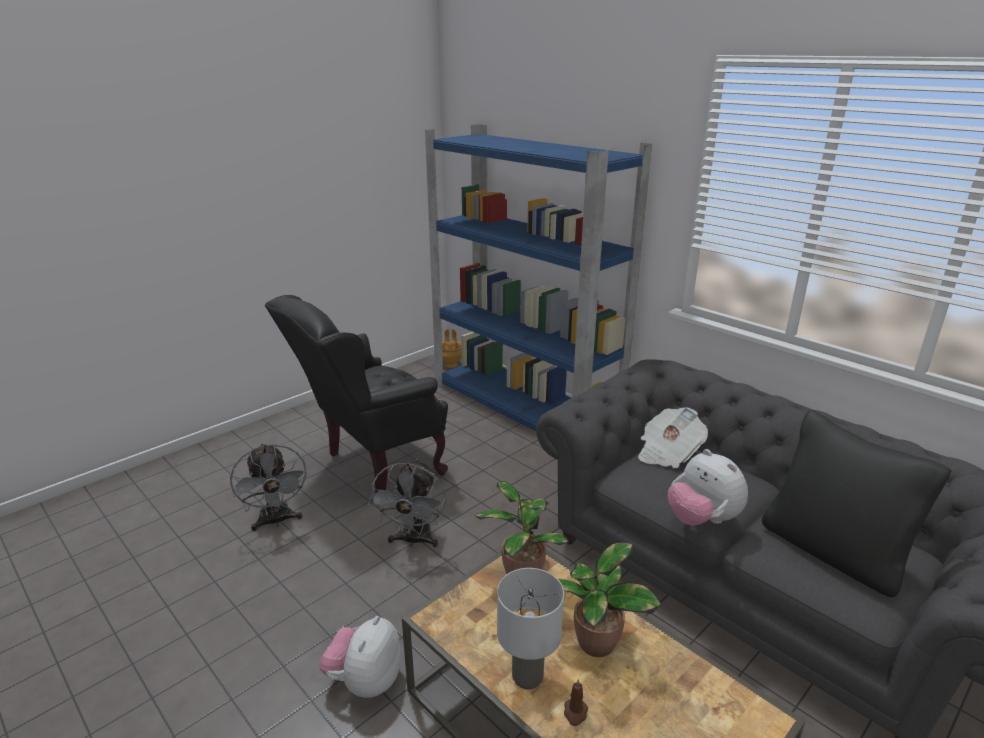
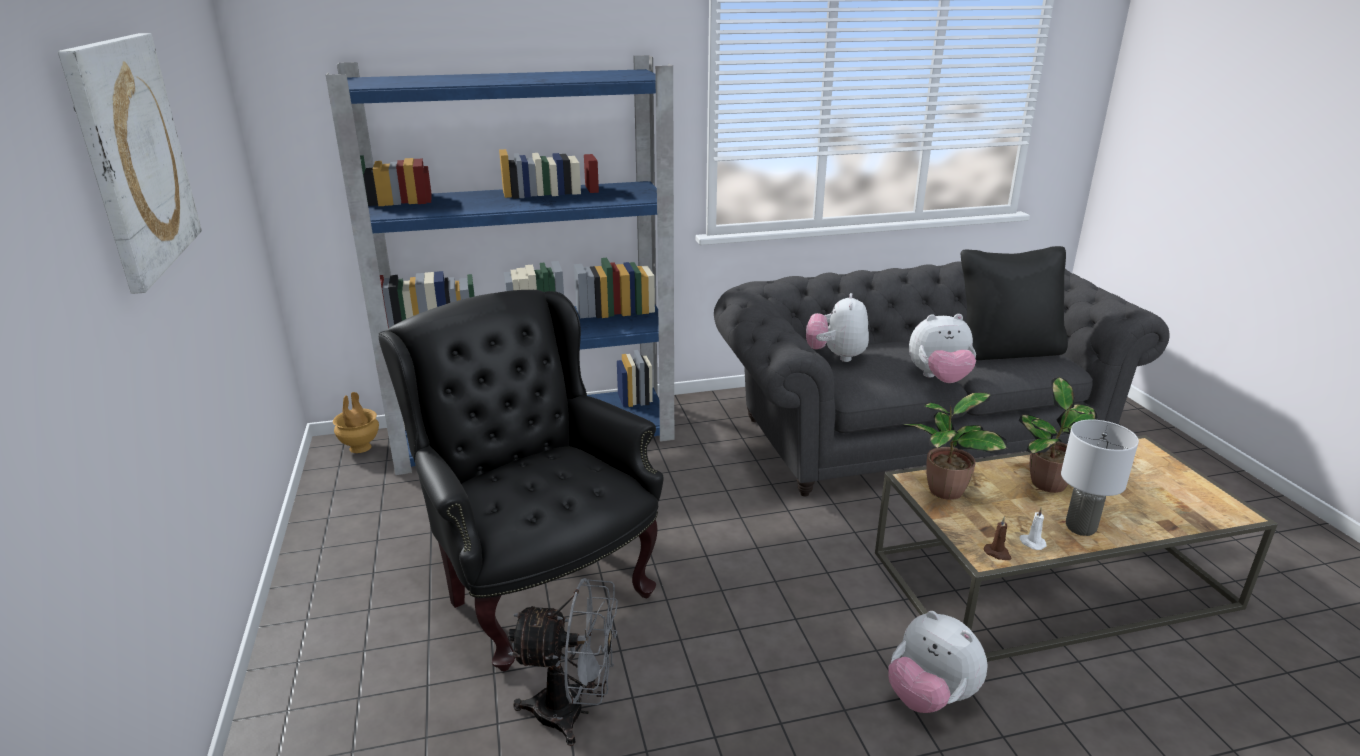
camera: 60 degrees left, 0 degrees up
(261, 156) = (133, 156): none -> picture
(372, 469) = (538, 587): black armchair -> black armchair turned 150 degrees clockwise
(413, 541) = (721, 595): grey fan -> none
(476, 645) = (1031, 543): none -> white candle
(575, 713) = (1124, 518): brown candle -> brown candle (997, 553)
(668, 453) = (836, 356): newspaper -> plush toy

